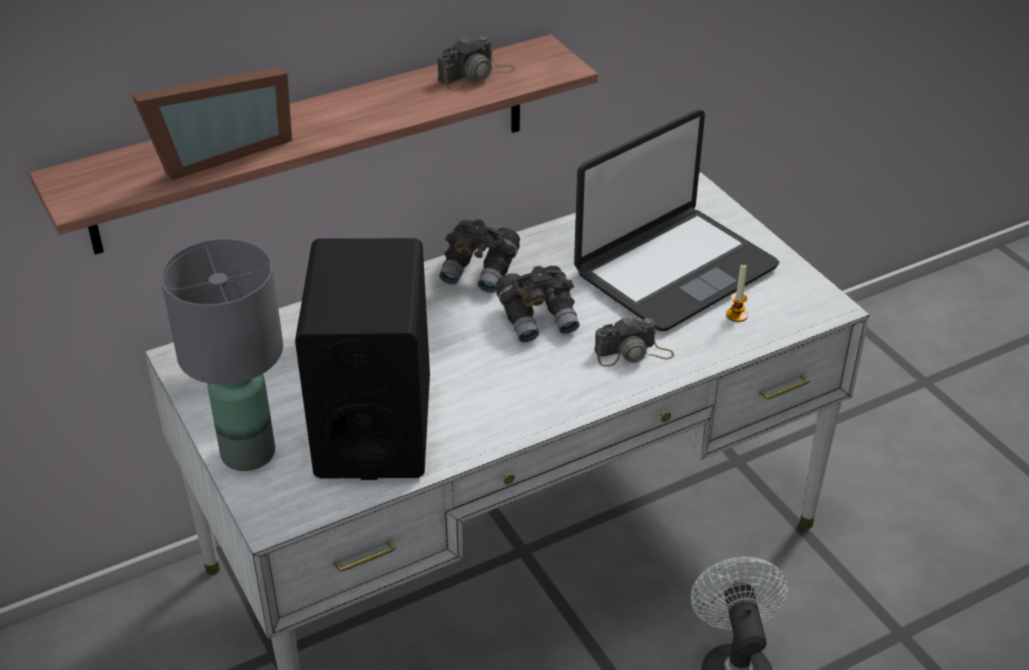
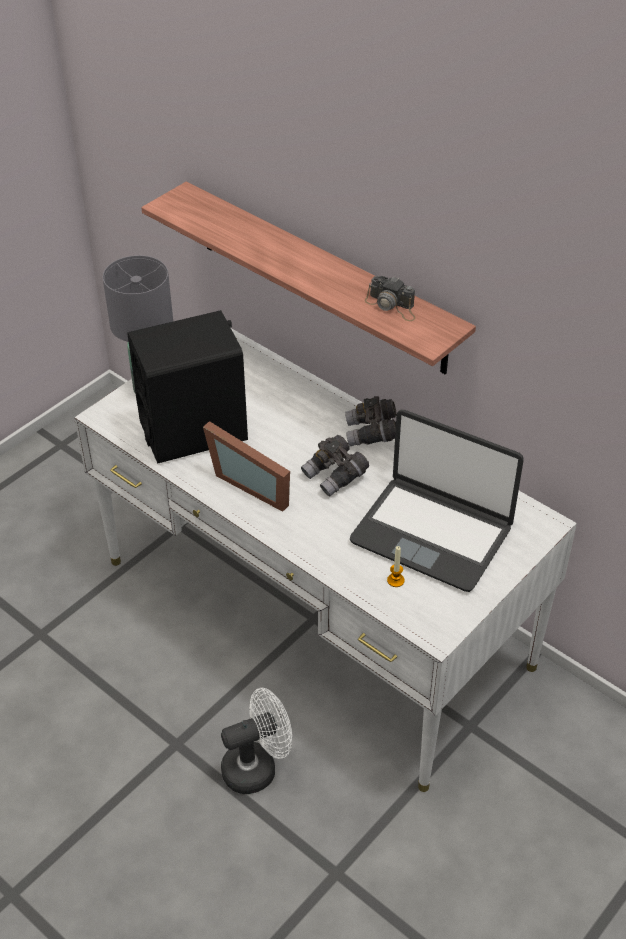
camera: 70 degrees right, 5 degrees up
(217, 152) = (238, 234): picture frame -> picture frame (253, 483)
(633, 353) = (321, 533): camera -> none

